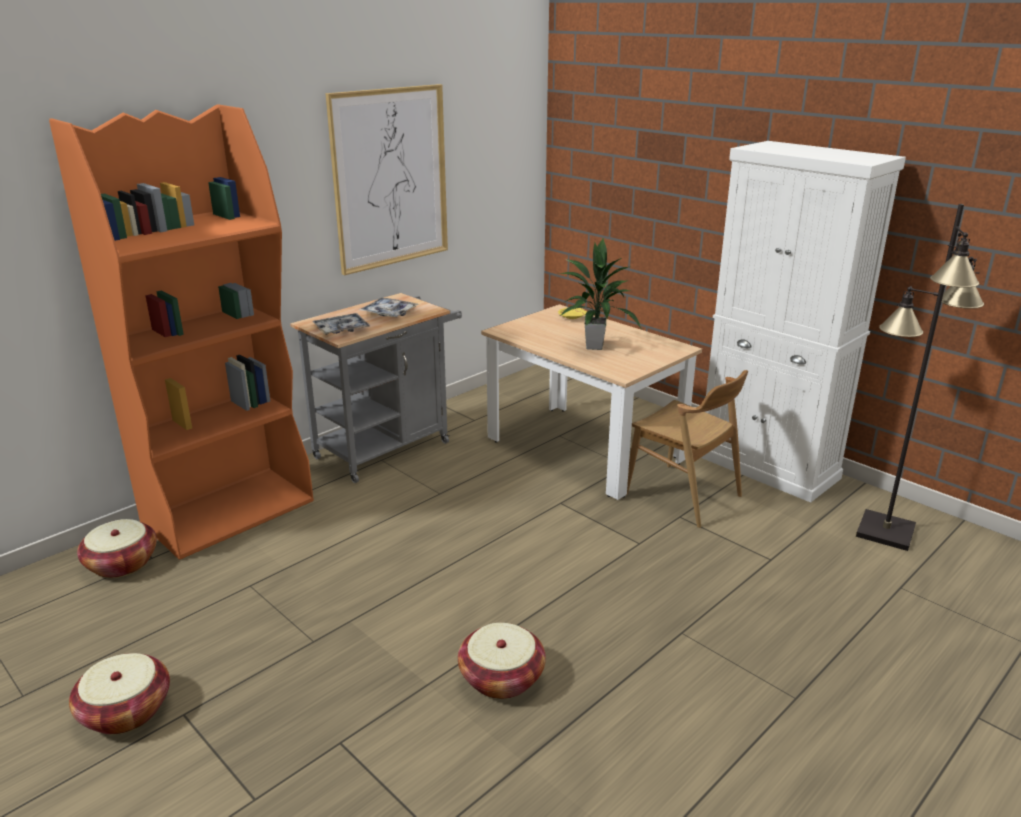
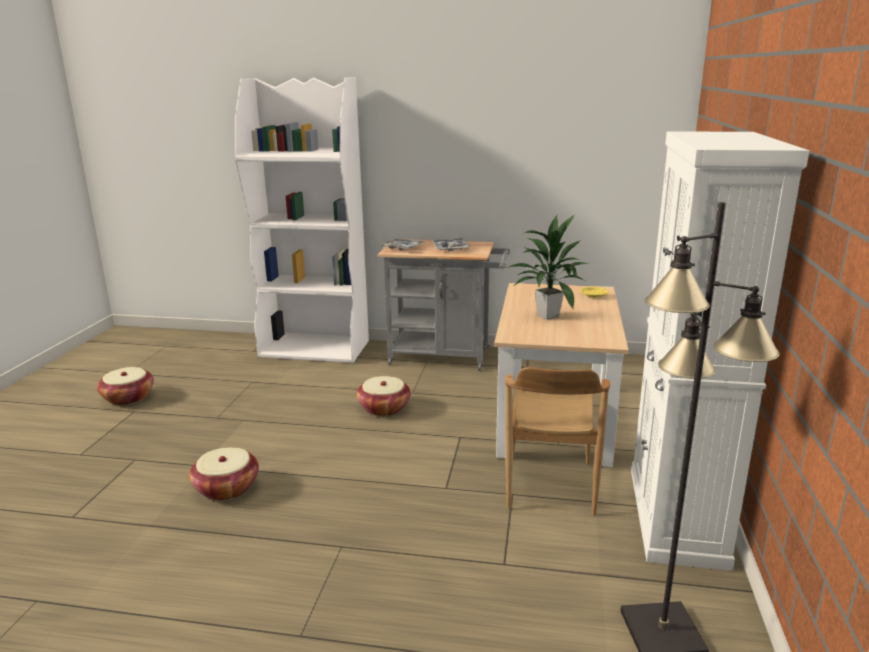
camera: 55 degrees right, 5 degrees down
(122, 564) = (241, 347): basket -> basket (384, 408)
(229, 511) = (315, 348): orange bookcase -> white bookcase
(390, 178) = (497, 147): picture -> none

